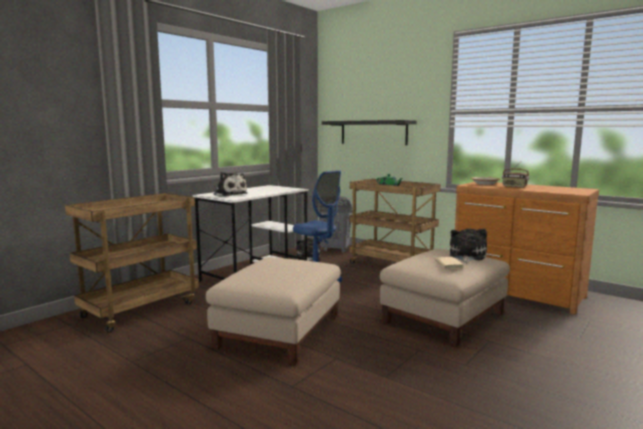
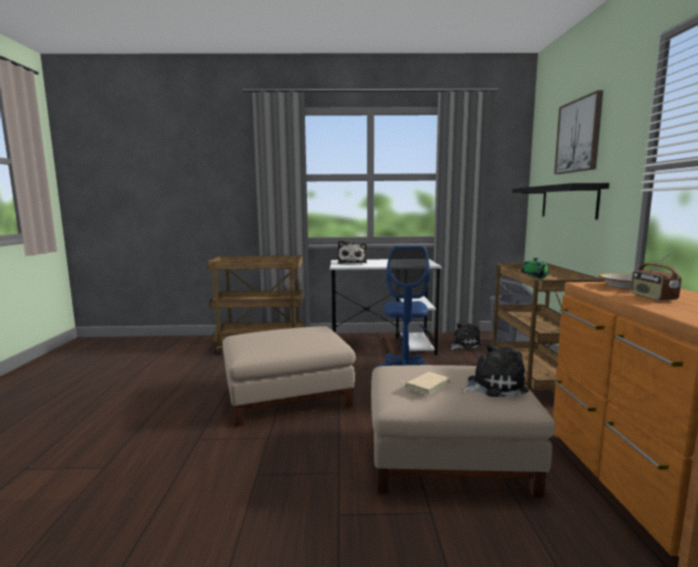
camera: 50 degrees right, 0 degrees up
(380, 85) = (578, 136): none -> picture

